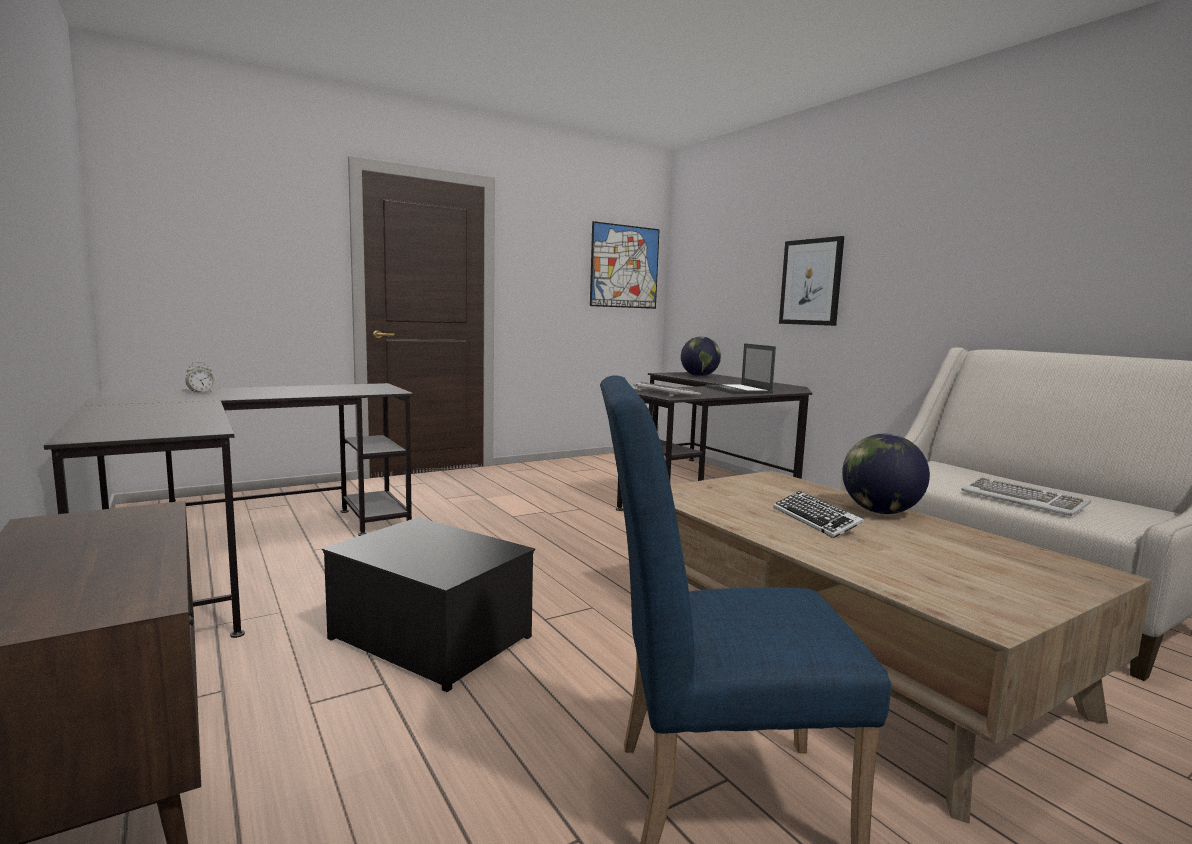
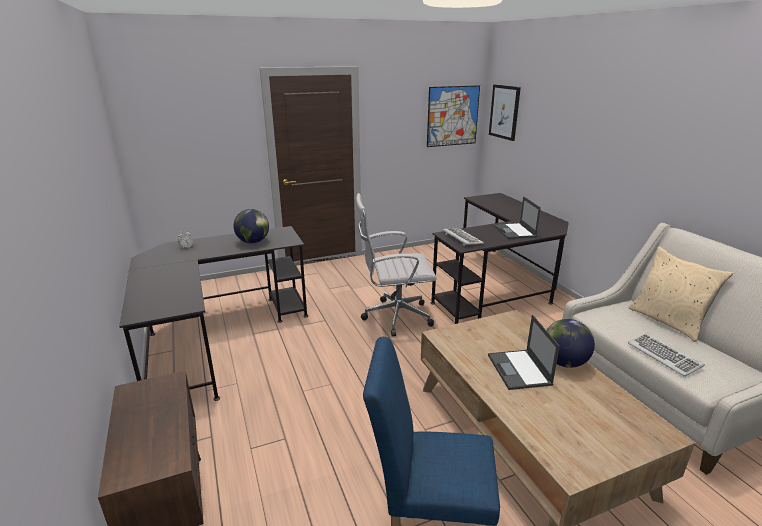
camera: 10 degrees right, 15 degrees up
(428, 638) = (308, 408): storage box -> none
(561, 525) = (394, 317): none -> white office chair
(699, 376) = (498, 203): globe -> globe (253, 242)
(811, 282) = (578, 149): picture -> picture (504, 112)
(815, 520) = (519, 370): keyboard -> laptop
(998, 474) = (667, 321): none -> beige pillow

